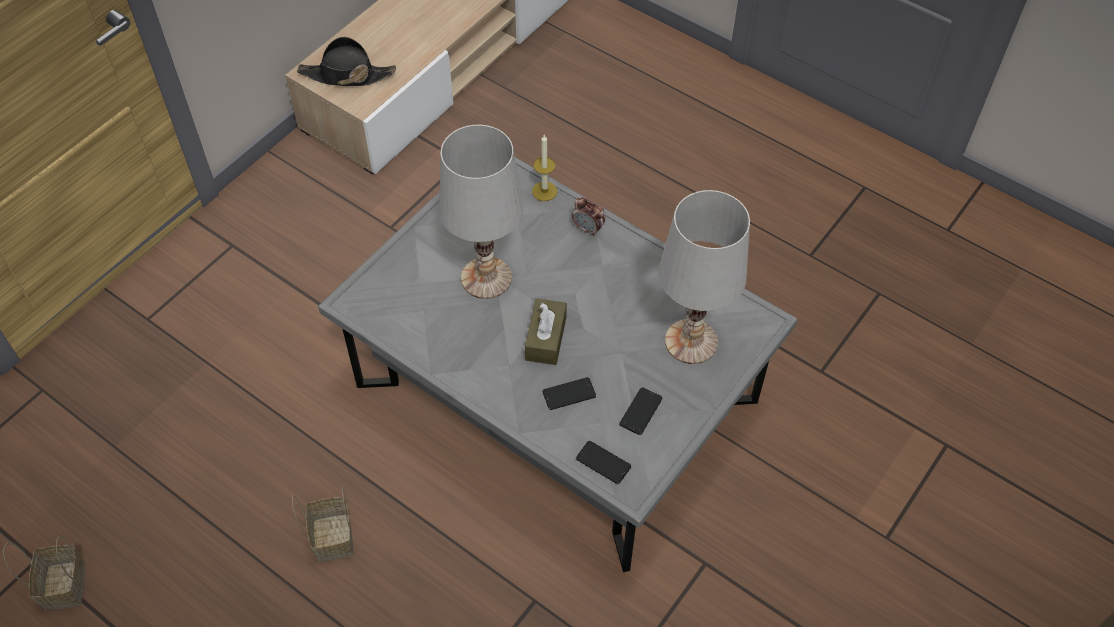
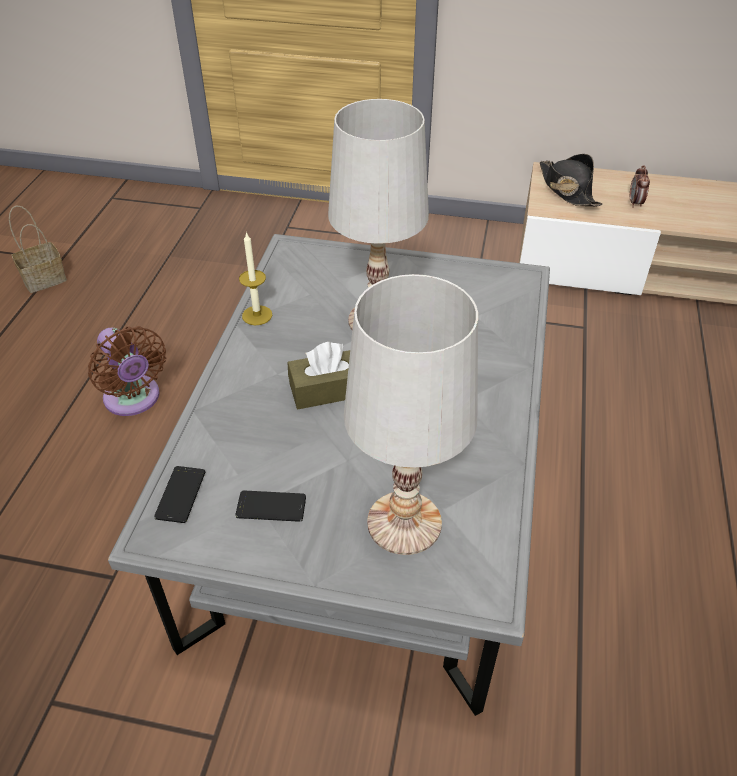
camera: 65 degrees right, 10 degrees down
(331, 536) = (134, 400): basket -> brown fan
(544, 191) = (522, 322): candle -> candle (257, 315)
(569, 394) = (263, 433): phone -> none
(588, 229) = (501, 373): alarm clock -> alarm clock (635, 203)

